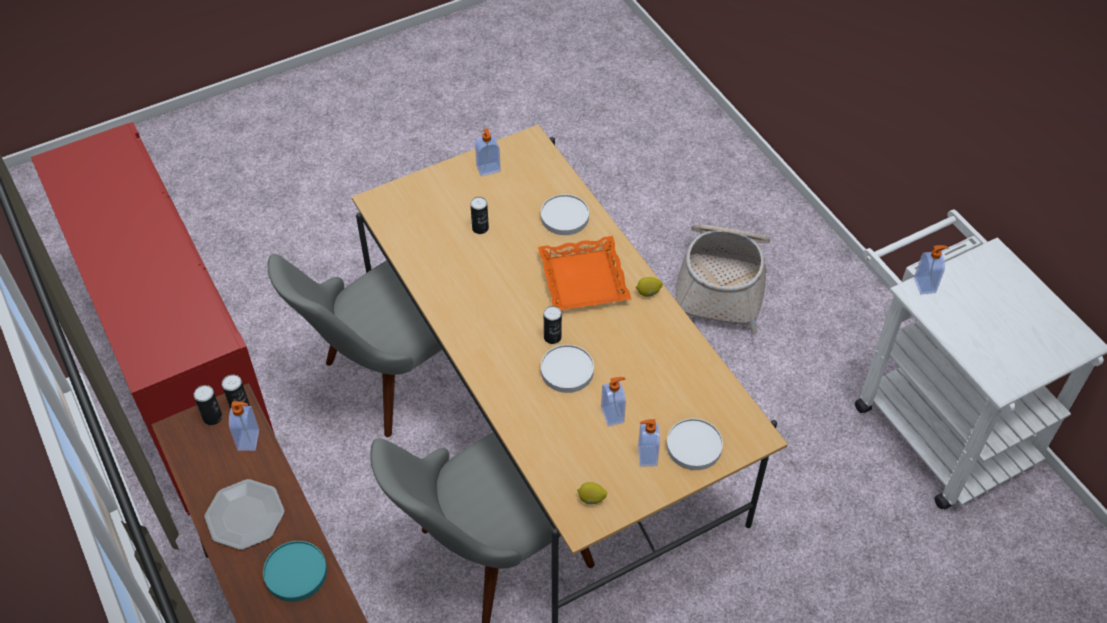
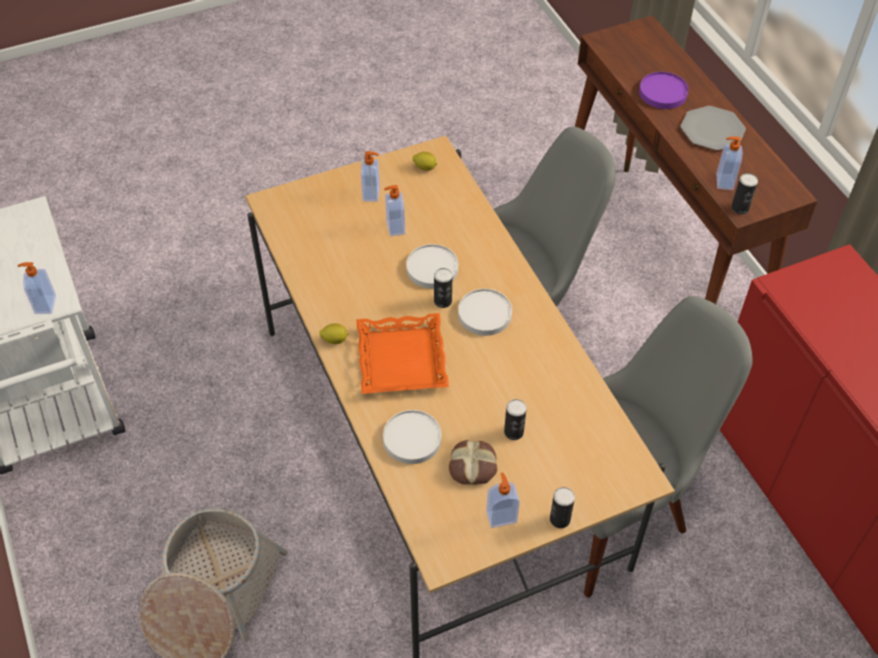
camera: 175 degrees left, 0 degrees up
(212, 417) = (762, 201): can -> can (560, 519)
(296, 572) = (662, 93): turquoise plate -> purple plate
(512, 201) = (473, 466): none -> bread
(694, 446) = (327, 198): white plate -> white plate (484, 314)

